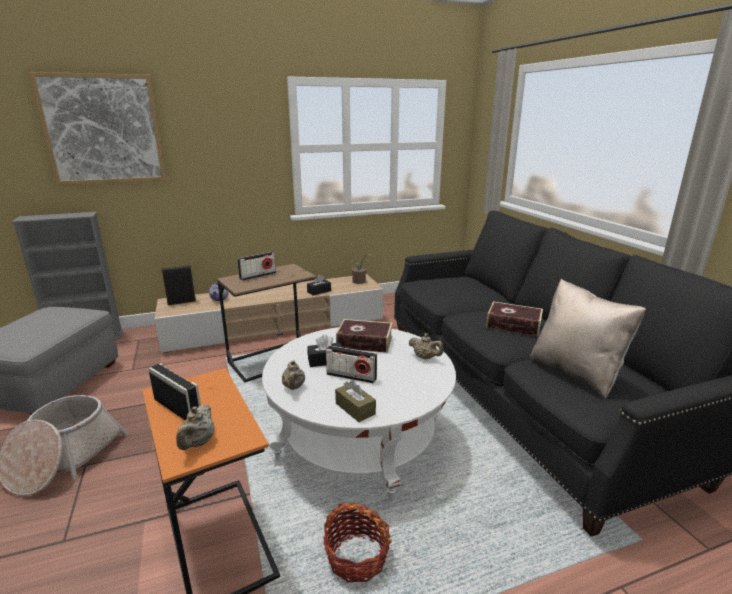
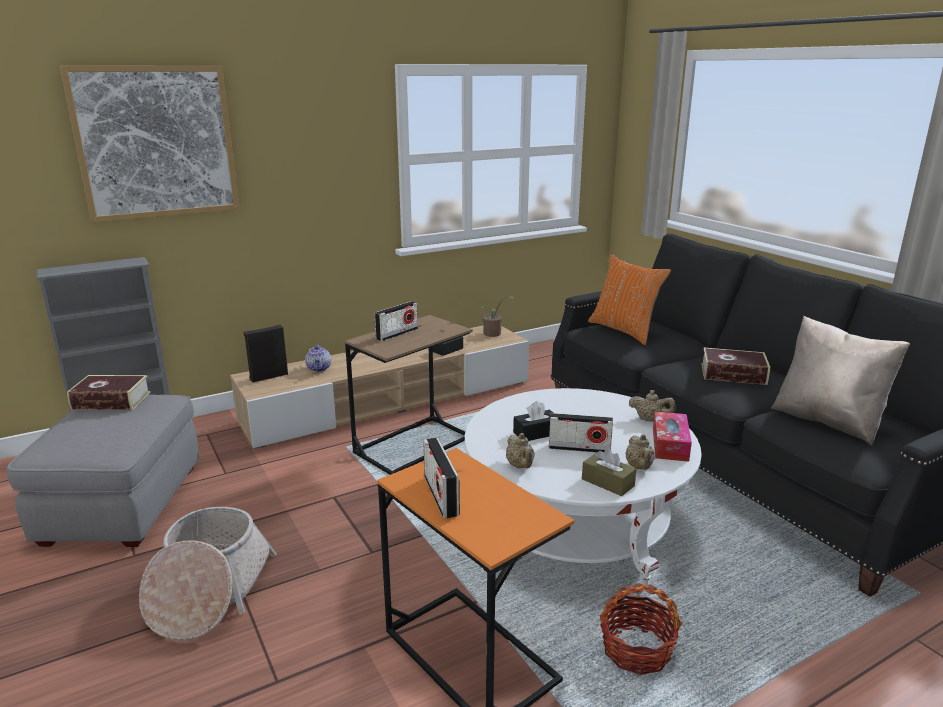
camera: 10 degrees left, 0 degrees up
(178, 408) = (441, 495): radio -> radio turned 135 degrees counterclockwise
(198, 443) = (497, 527): beige teapot -> beige teapot (639, 467)
(364, 342) = (568, 408): book -> book (111, 400)
(429, 380) = (670, 444): none -> tissue box
(445, 285) = (624, 331): none -> orange pillow

